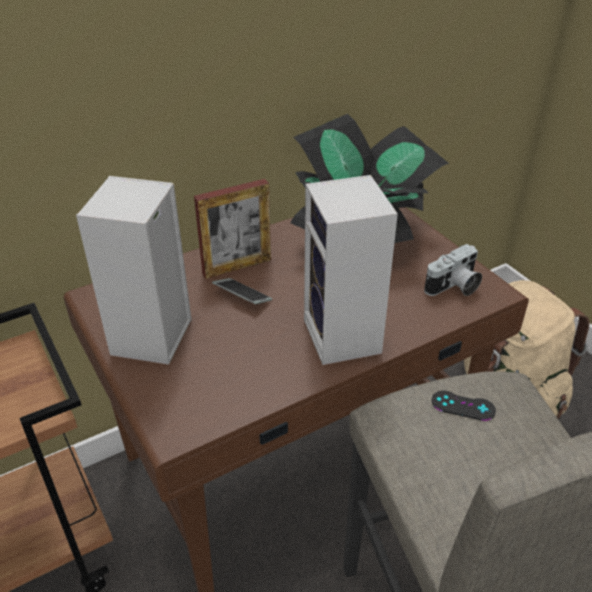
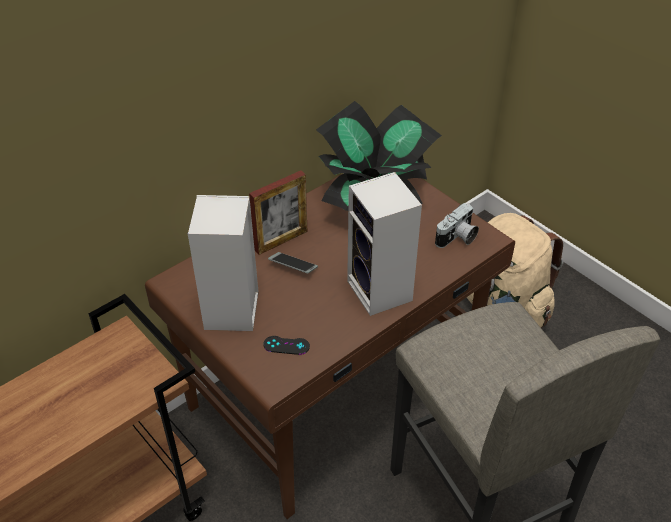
camera: 10 degrees left, 5 degrees up
(463, 406) = (478, 333): black game controller -> black game controller (286, 345)

